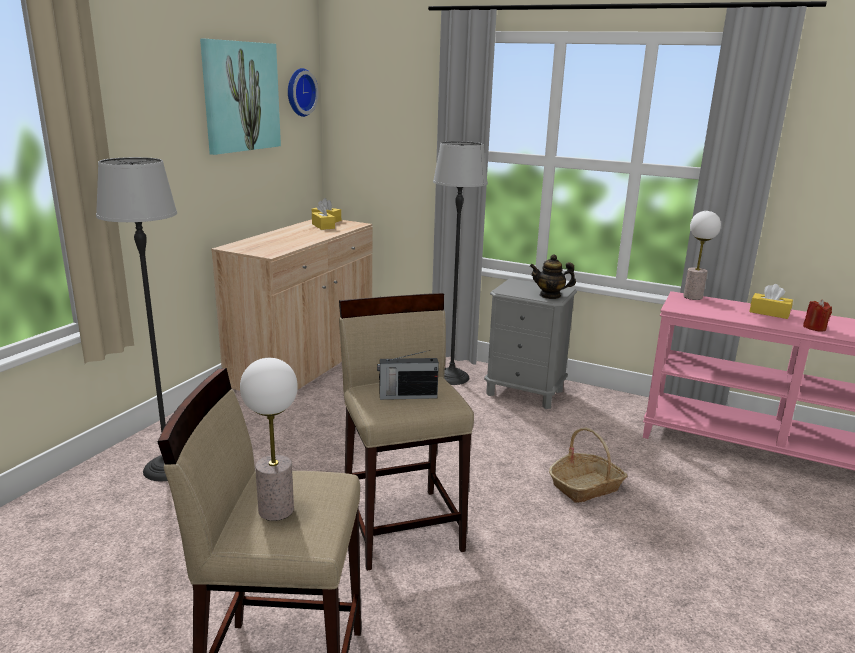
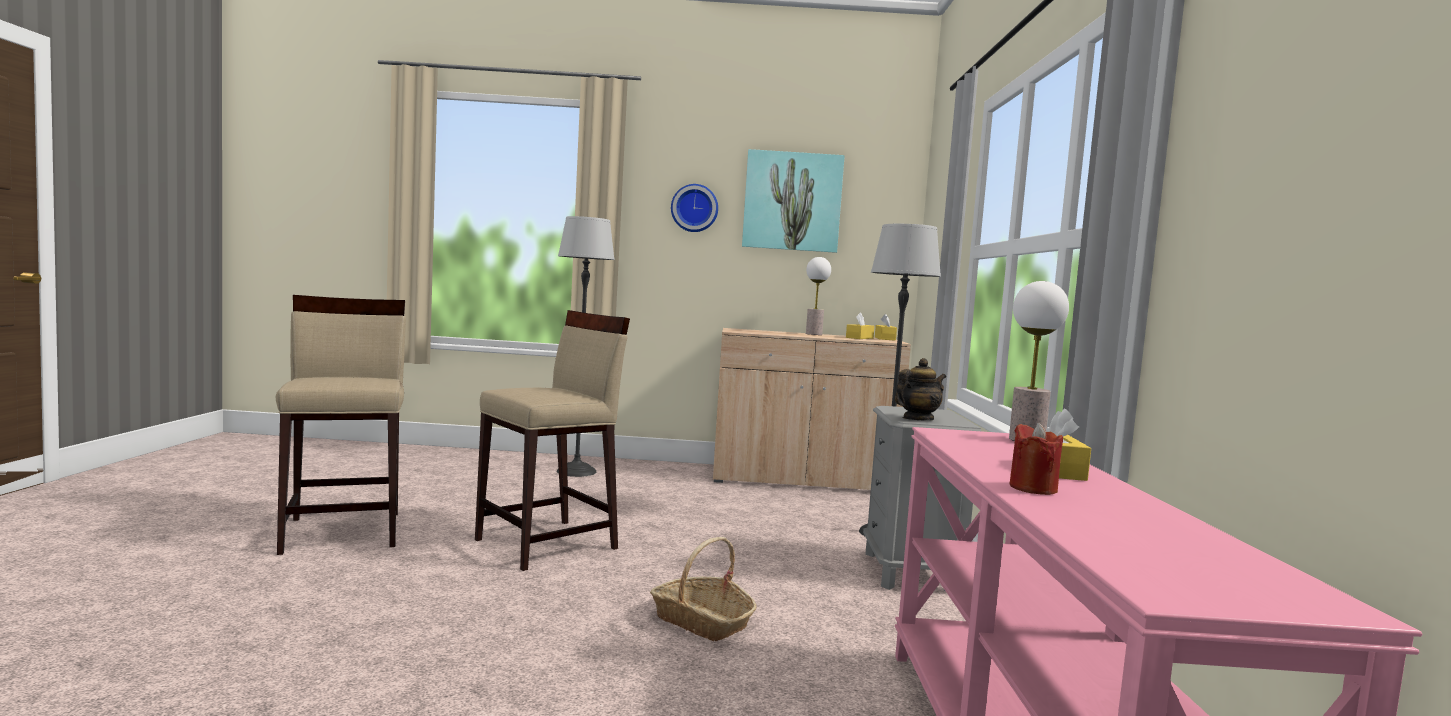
camera: 65 degrees right, 15 degrees down
(276, 509) = (337, 377): table lamp -> table lamp (814, 334)
(299, 92) = (882, 204): wall clock -> wall clock (694, 208)
(407, 396) = (538, 390): radio -> none
(550, 295) = (917, 419): teapot -> teapot turned 75 degrees clockwise

